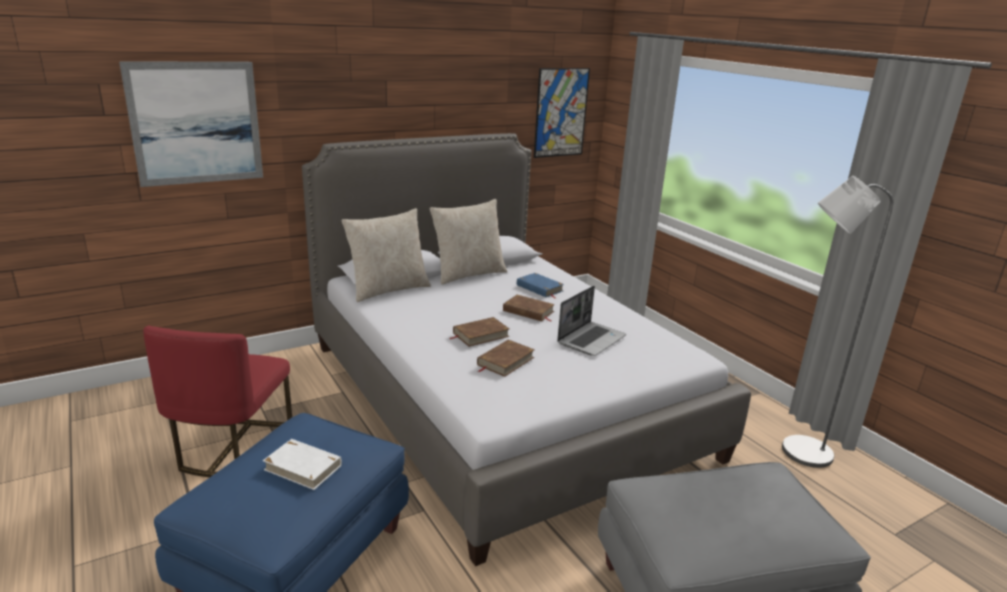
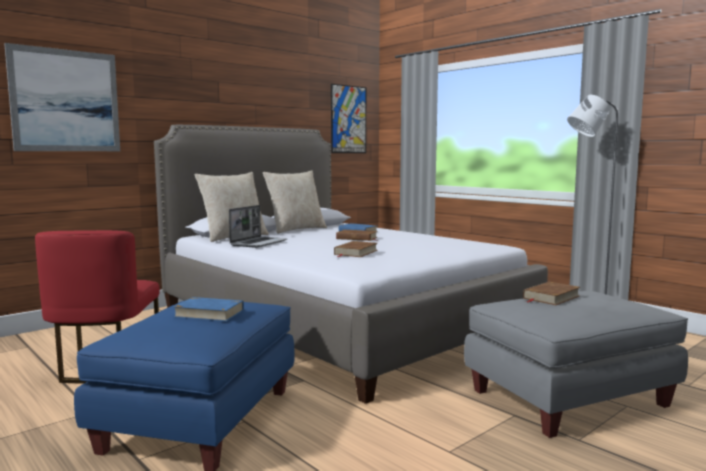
camera: 10 degrees left, 15 degrees down
(303, 467) = (209, 313): white book -> blue book
(480, 335) = (326, 246): brown book -> brown book (551, 297)
(591, 339) = (415, 244): laptop -> laptop (259, 243)

